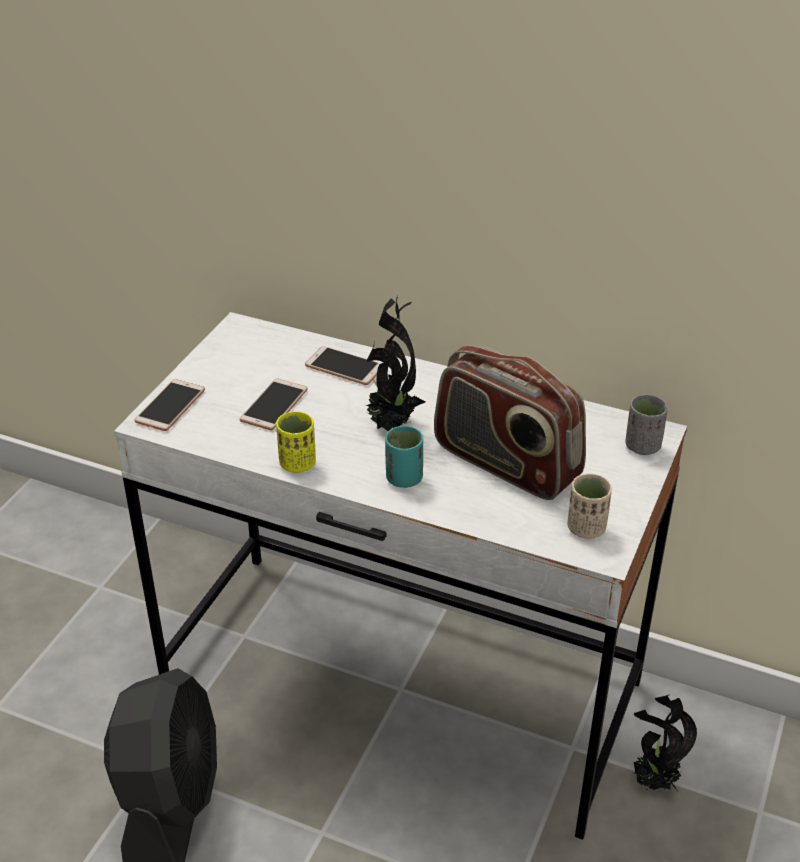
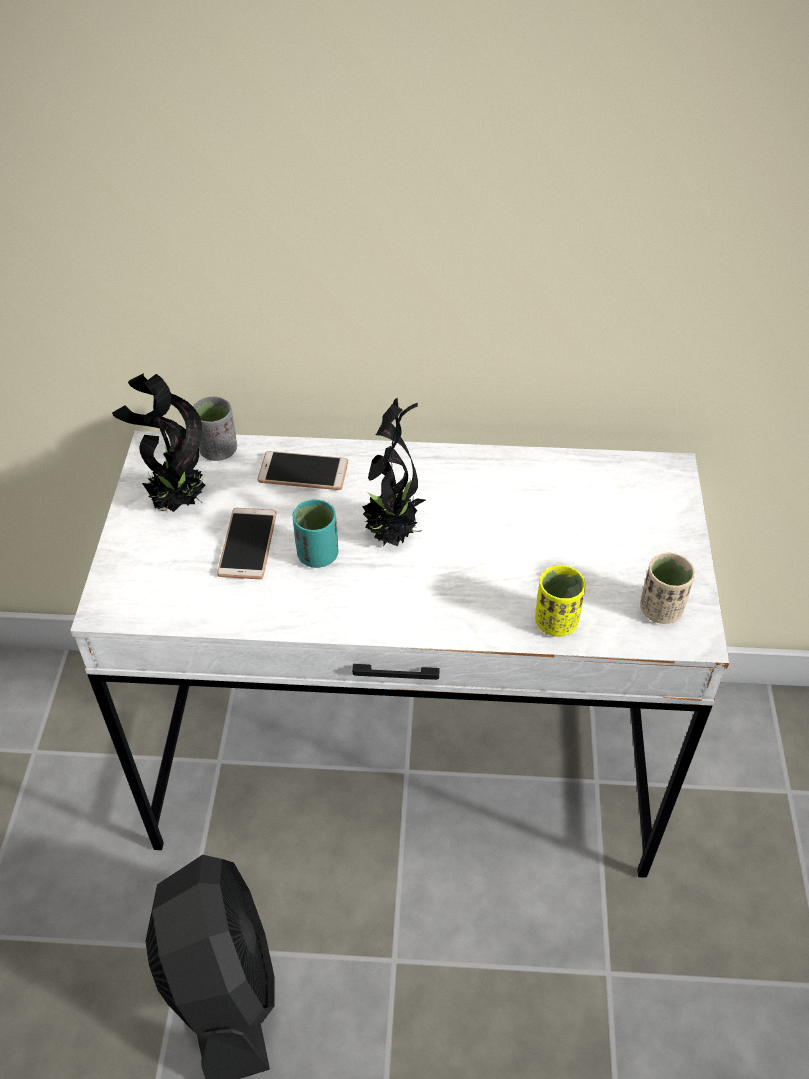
camera: 20 degrees left, 10 degrees up
(170, 406) = (124, 578): phone -> none
(297, 464) = (312, 615): yellow cup -> yellow cup (556, 622)
(404, 478) = (440, 601): turquoise cup -> turquoise cup (317, 555)
(505, 463) = (538, 550): radio -> none
(642, 446) = (665, 490): grey cup -> grey cup (218, 450)
(653, 782) = (684, 793): potted plant -> potted plant (176, 504)

